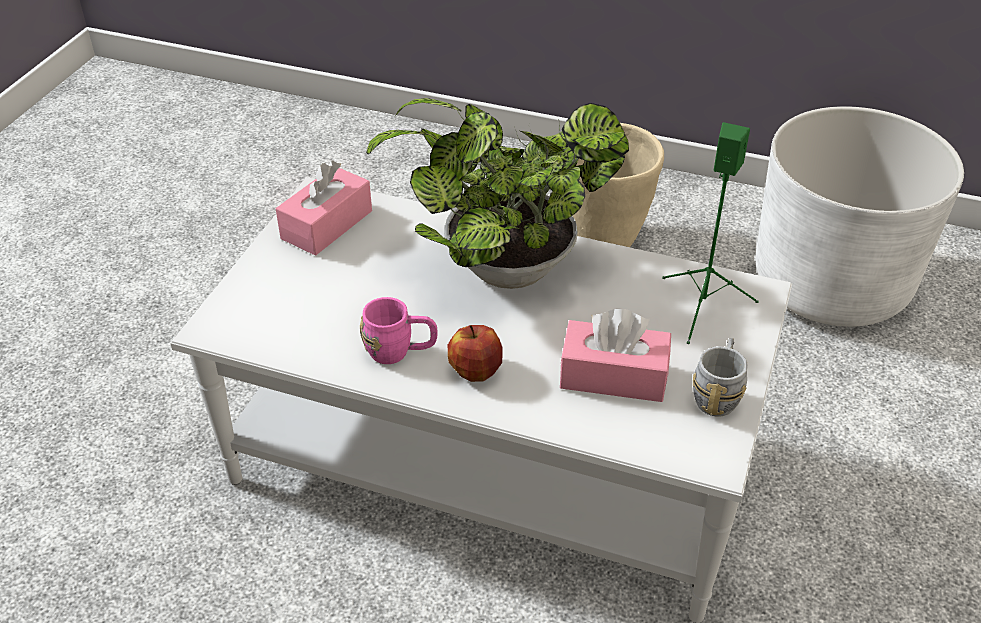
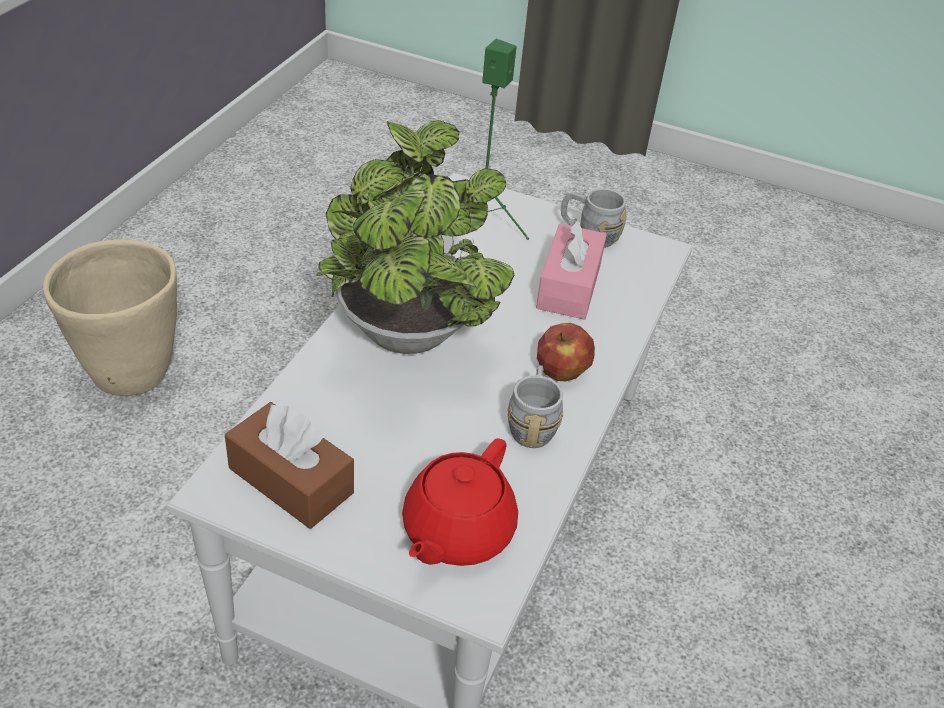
camera: 90 degrees left, 0 degrees up
(276, 311) = (456, 532): none -> red teapot
(327, 225) = (291, 480): pink tissue box -> brown tissue box
(400, 352) = (532, 424): pink mug -> grey mug
(831, 283) = (263, 236): white planter -> none

